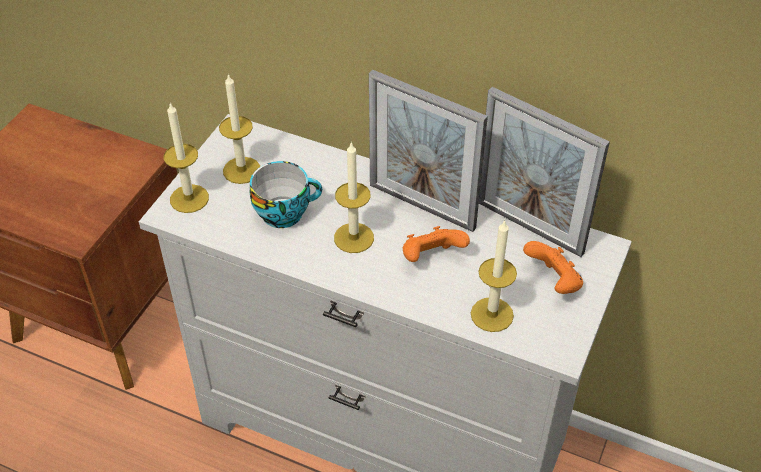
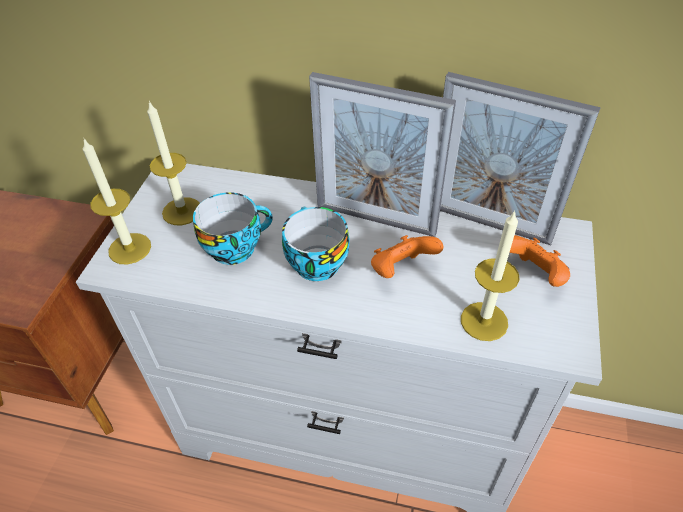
camera: 10 degrees left, 0 degrees up
(354, 238) = (314, 262): candle -> cup

